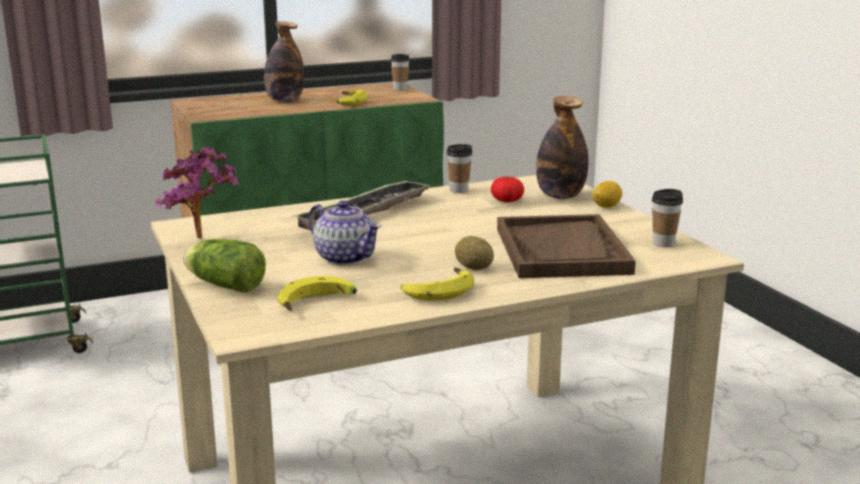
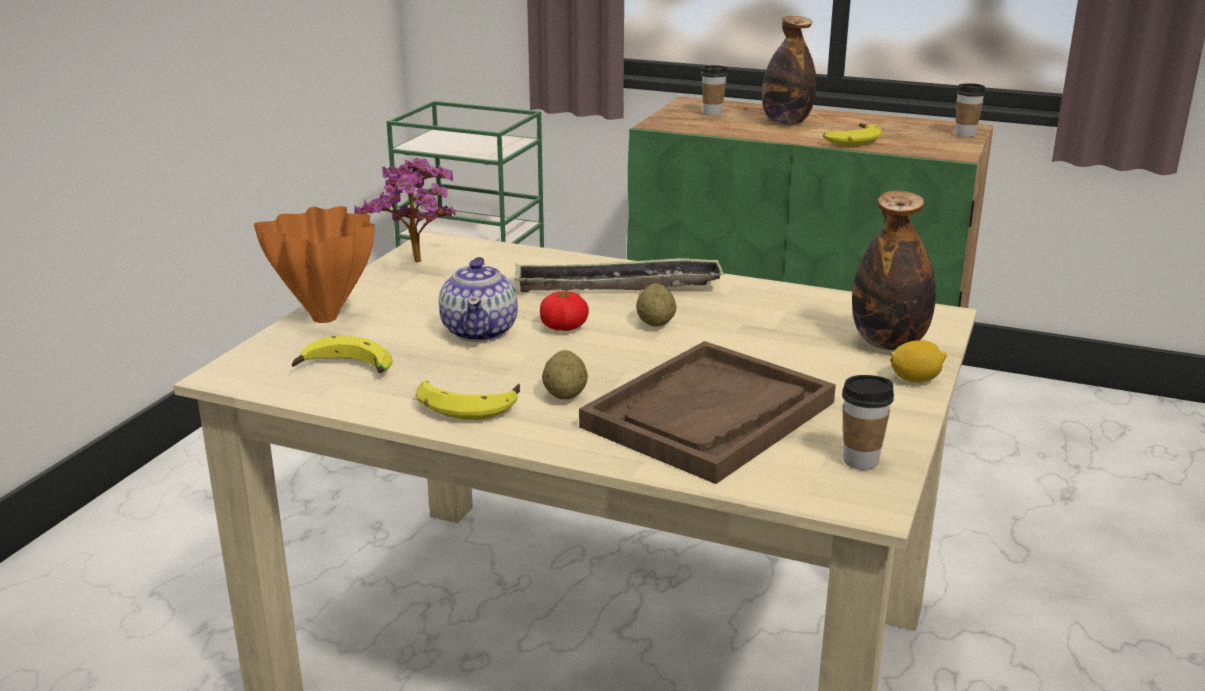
camera: 45 degrees right, 5 degrees up
(223, 285) = (327, 318): lettuce -> orange vase
(432, 222) = (655, 323): none -> potato
(459, 190) = (782, 293): cup -> cup (712, 113)
(507, 201) = (805, 326): tomato -> tomato (564, 327)

